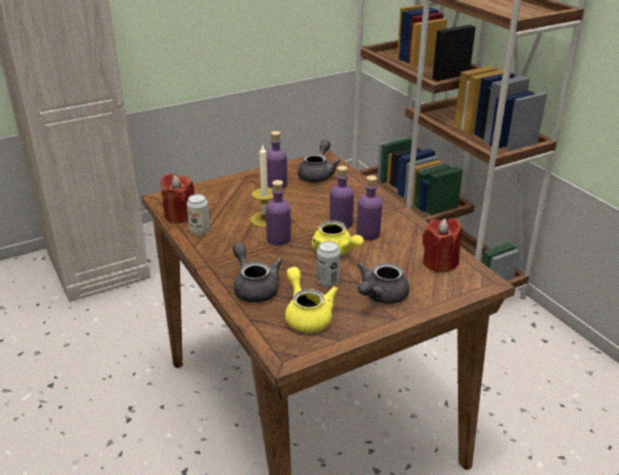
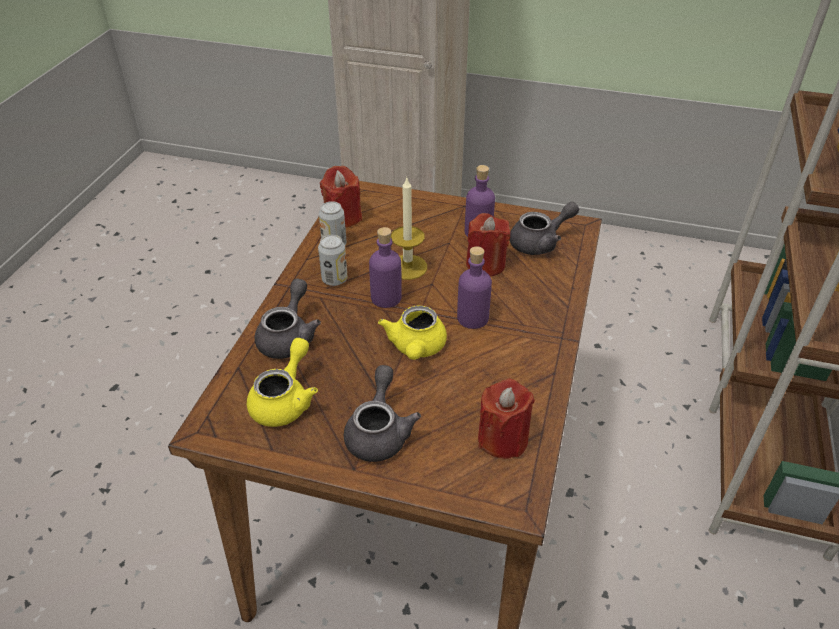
camera: 45 degrees right, 10 degrees up
(306, 197) = (485, 264): none -> red candle
(328, 281) = (358, 377): can -> can (334, 279)
(368, 234) = (481, 349): purple bottle -> none
(380, 296) = (379, 432): grey teapot -> grey teapot turned 105 degrees clockwise

